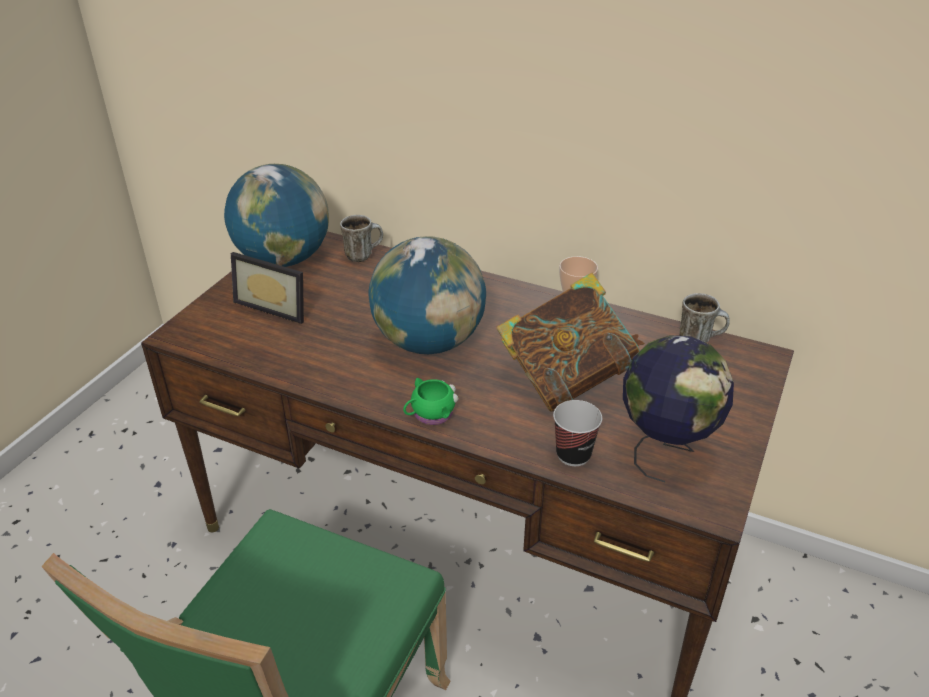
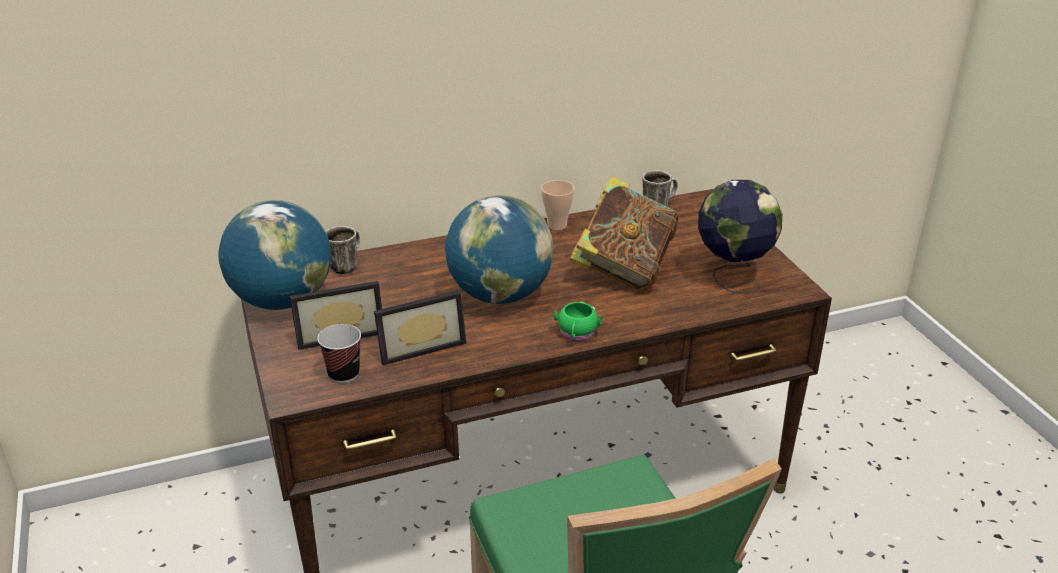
camera: 45 degrees left, 5 degrees down
(307, 348) = (419, 346): none -> picture frame
(573, 454) = (692, 306): cup -> cup (343, 374)

